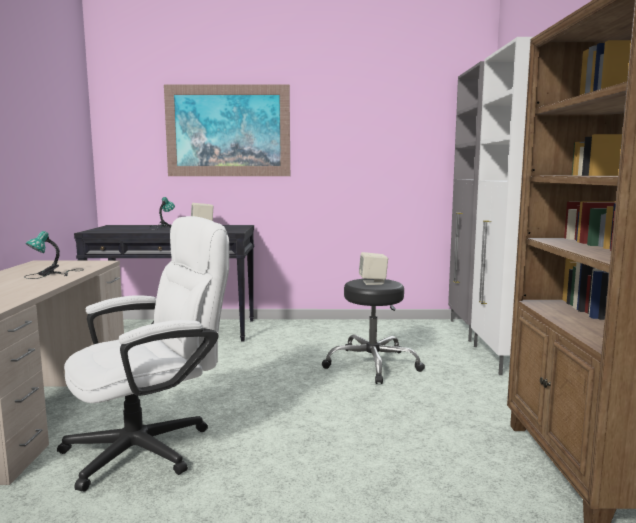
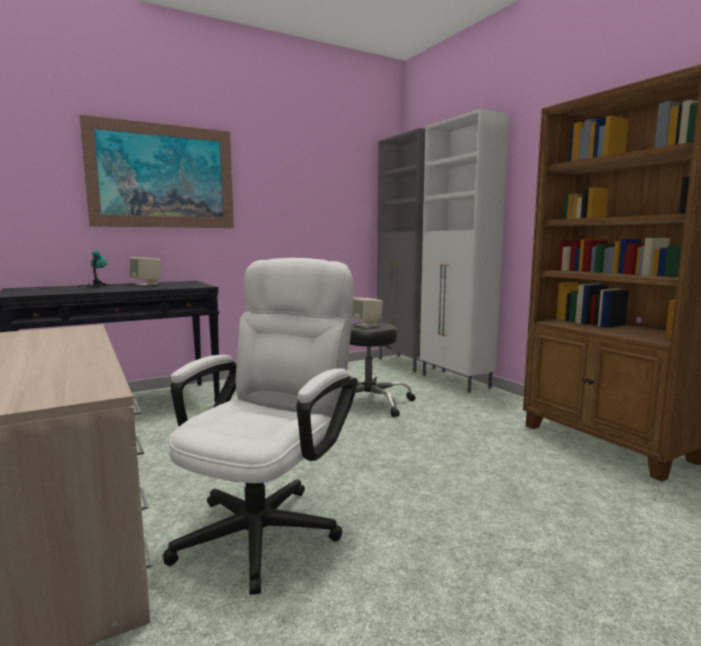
camera: 30 degrees left, 0 degrees up
(54, 274) = (59, 344): table lamp -> none

